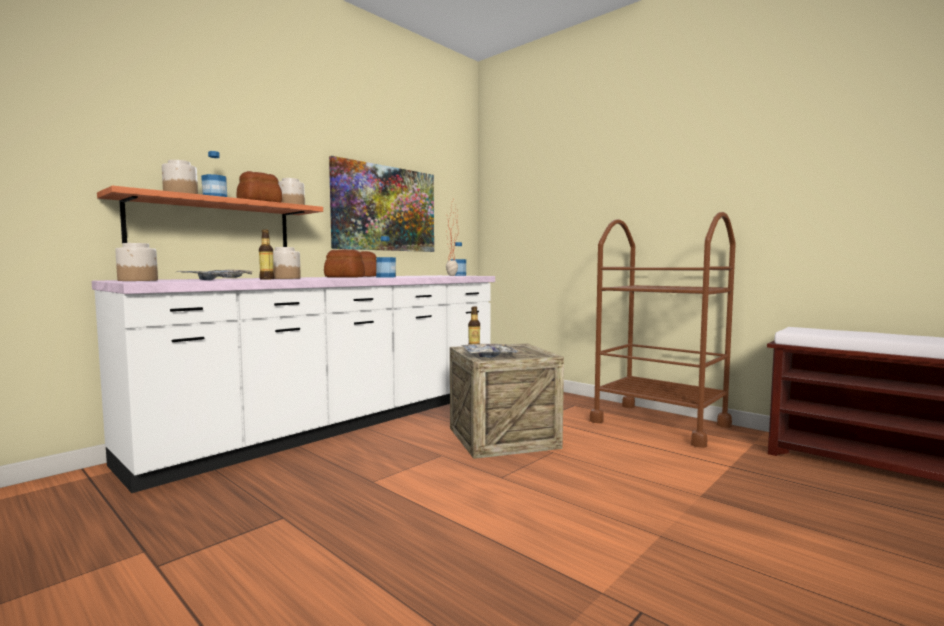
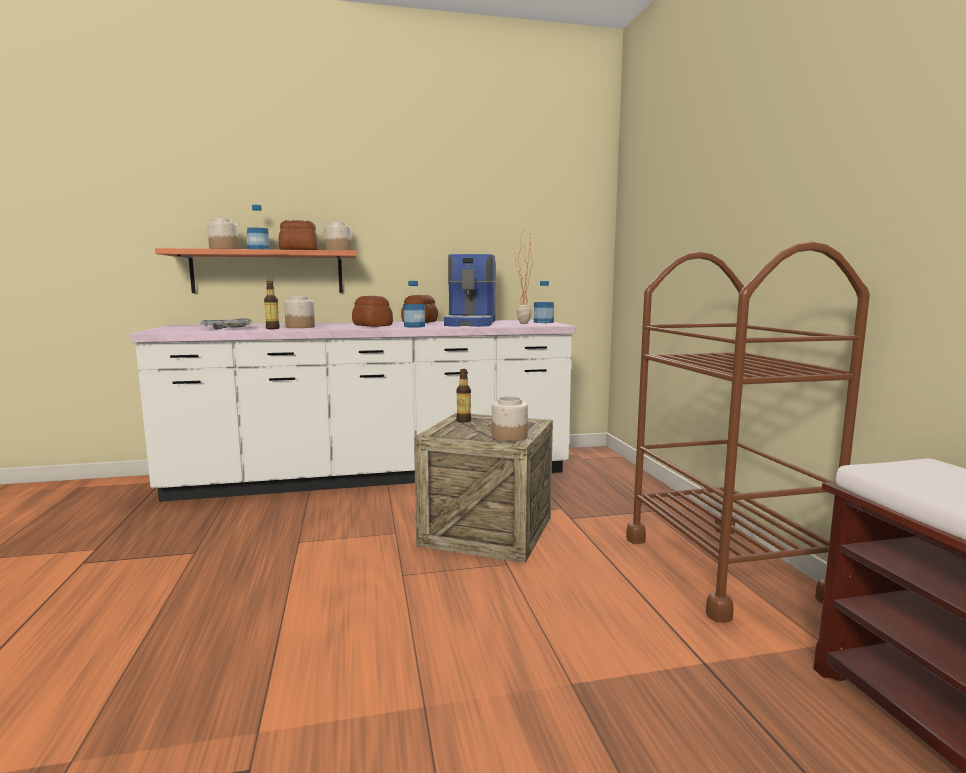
camera: 35 degrees right, 5 degrees up
(138, 280) = (173, 328): jar -> jar (510, 436)
(385, 208) = (465, 243): picture -> none
(413, 276) = (471, 323): none -> coffee machine
(489, 355) = (453, 431): tray -> none

